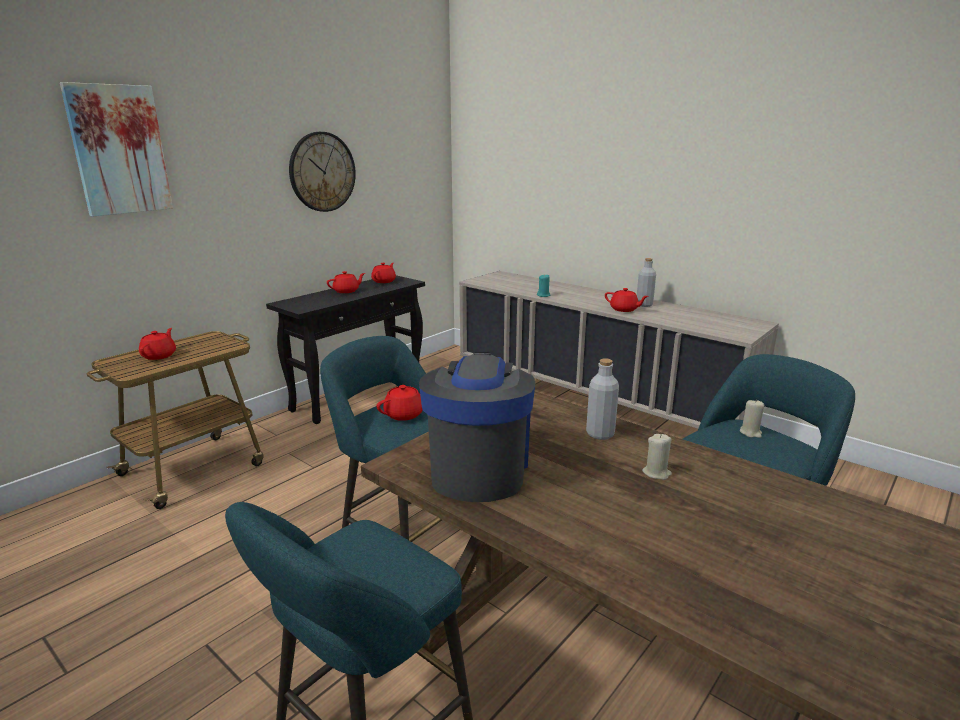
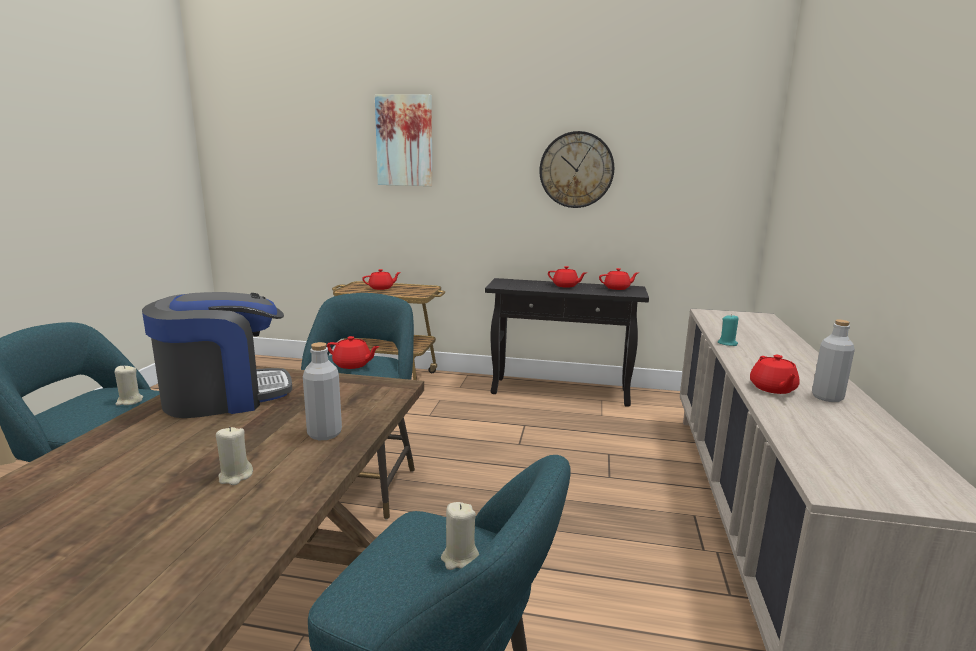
camera: 60 degrees right, 5 degrees down
(374, 545) = (129, 401): none -> beige candle

